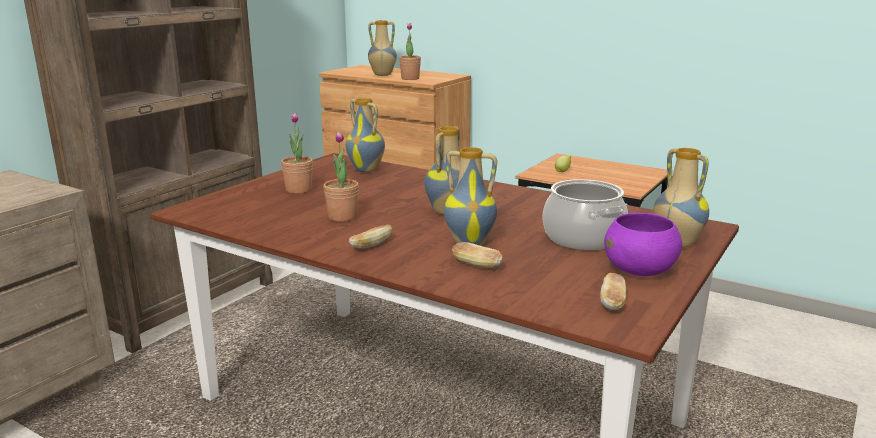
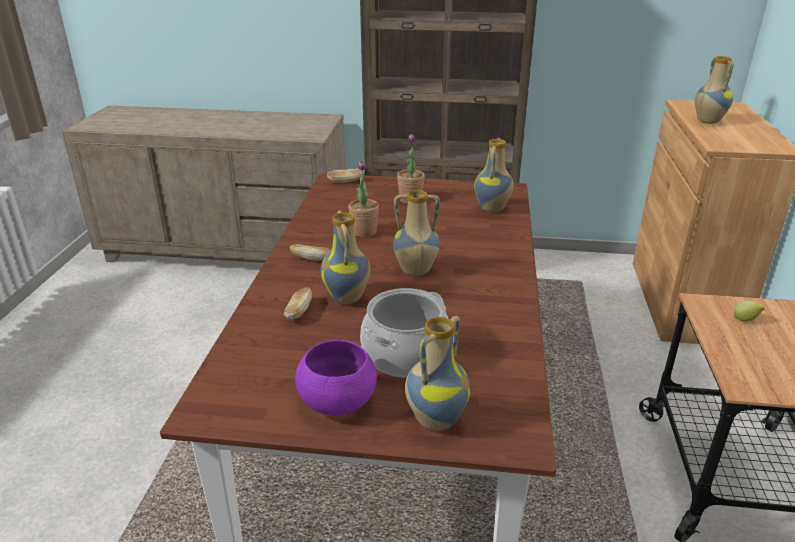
camera: 65 degrees right, 10 degrees up
(410, 78) = (714, 135): potted plant -> none
(613, 303) = (252, 395): bread -> bread (345, 182)

